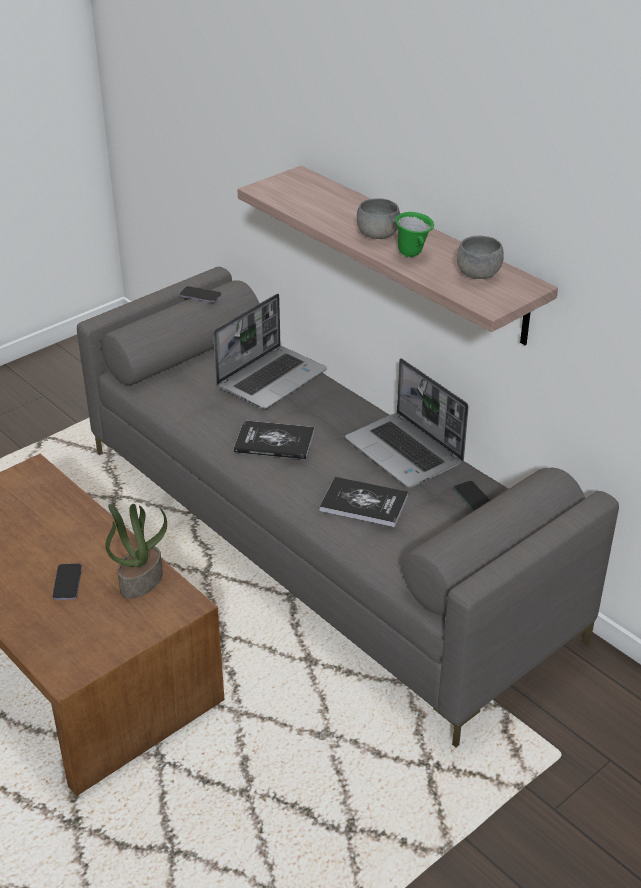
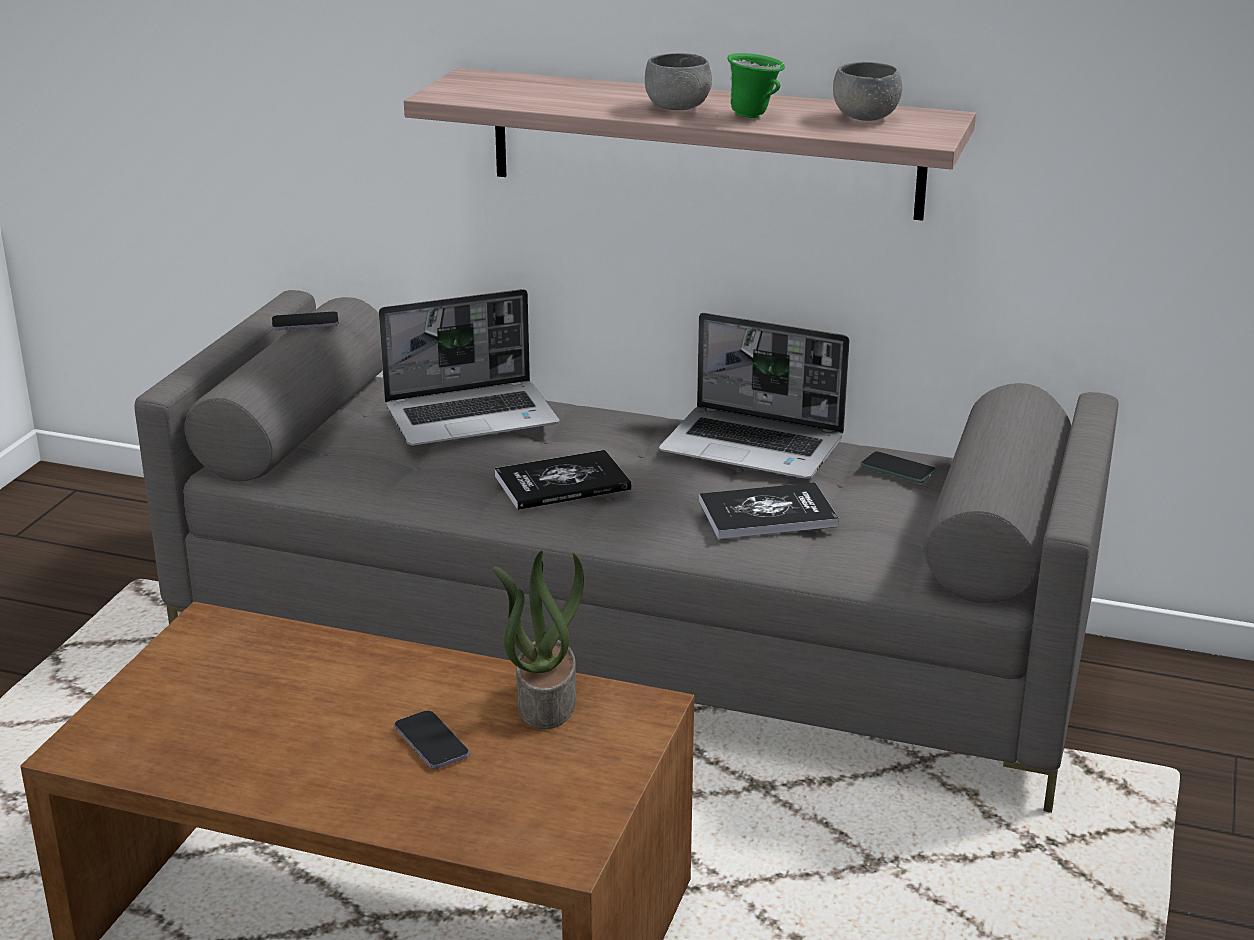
camera: 30 degrees left, 10 degrees down
(271, 378) = (473, 416): laptop -> laptop turned 60 degrees clockwise

